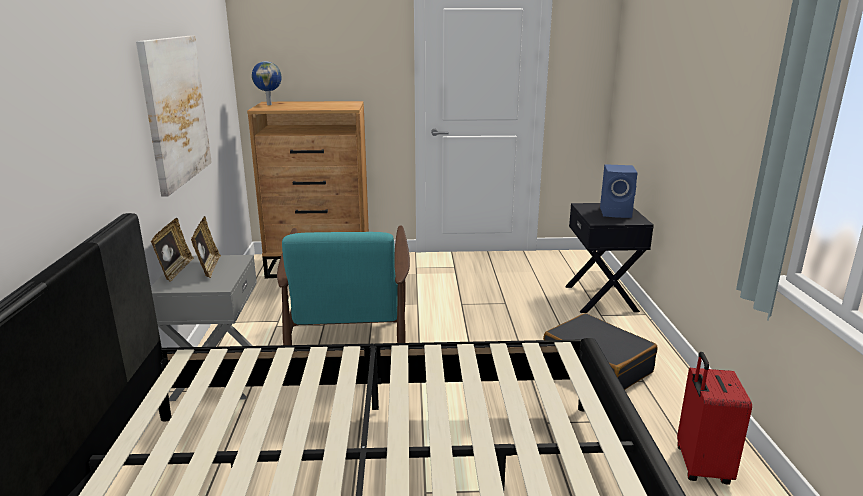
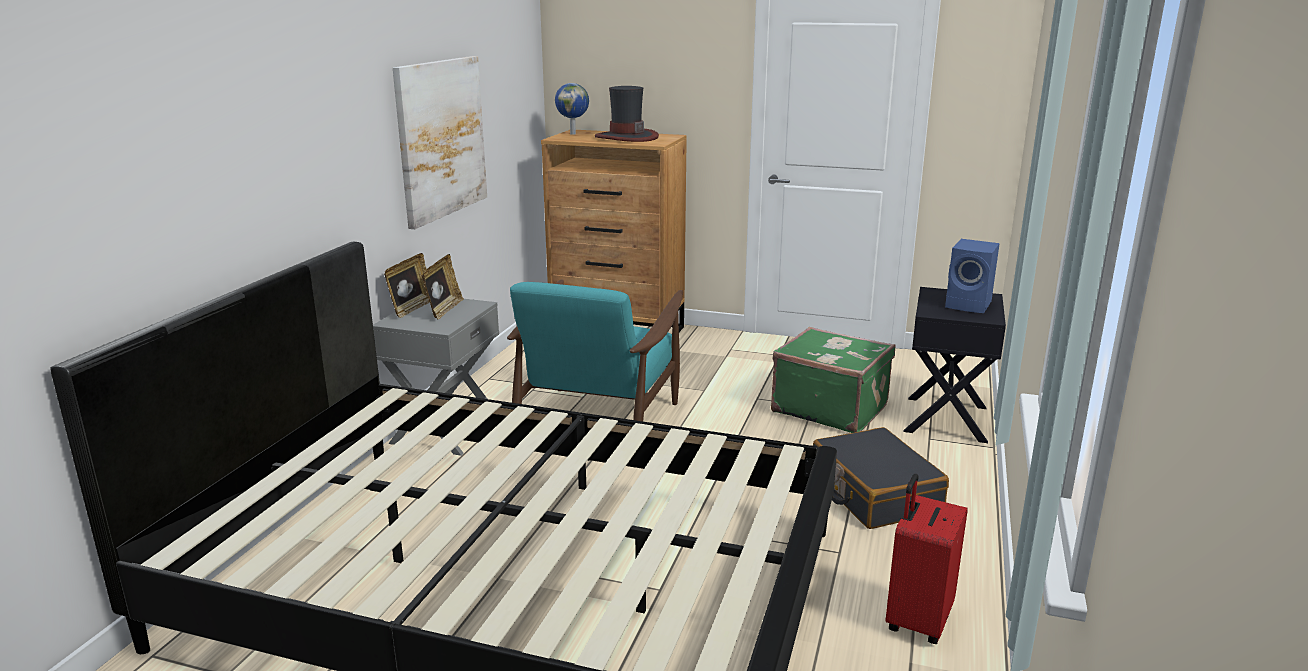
camera: 20 degrees right, 0 degrees up
(318, 105) = (626, 137): none -> hat
(518, 303) = (830, 408): none -> green suitcase

